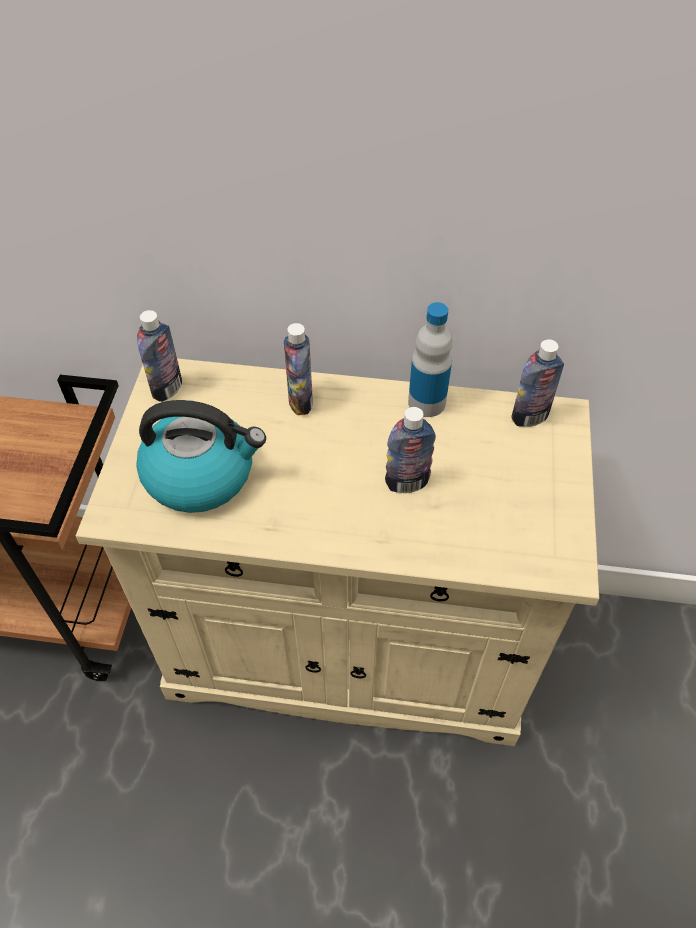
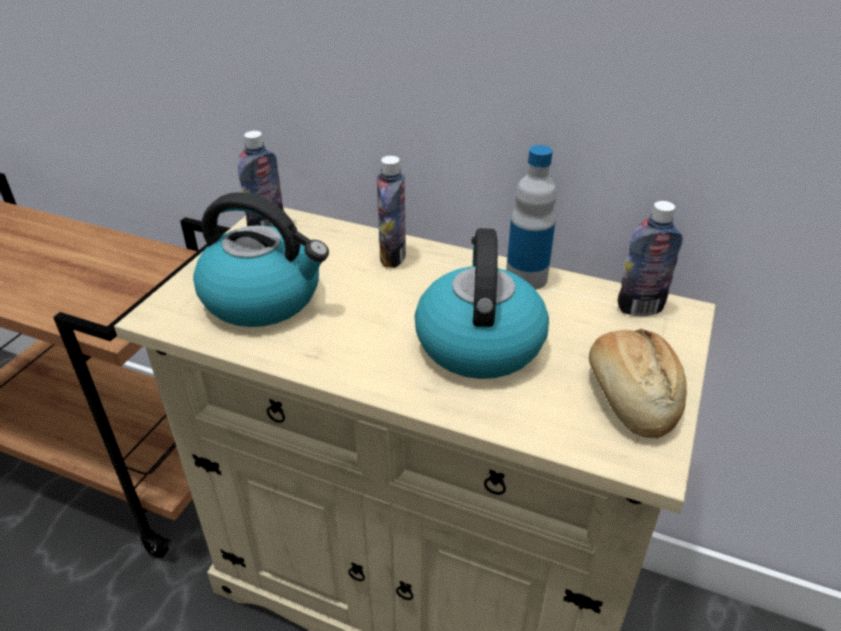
camera: 15 degrees right, 15 degrees down
(407, 483) = (478, 342): bottle -> kettle
(542, 513) = (631, 397): none -> bread

